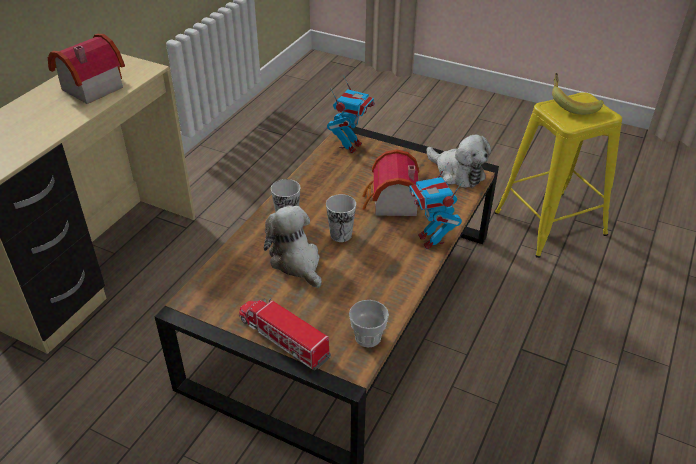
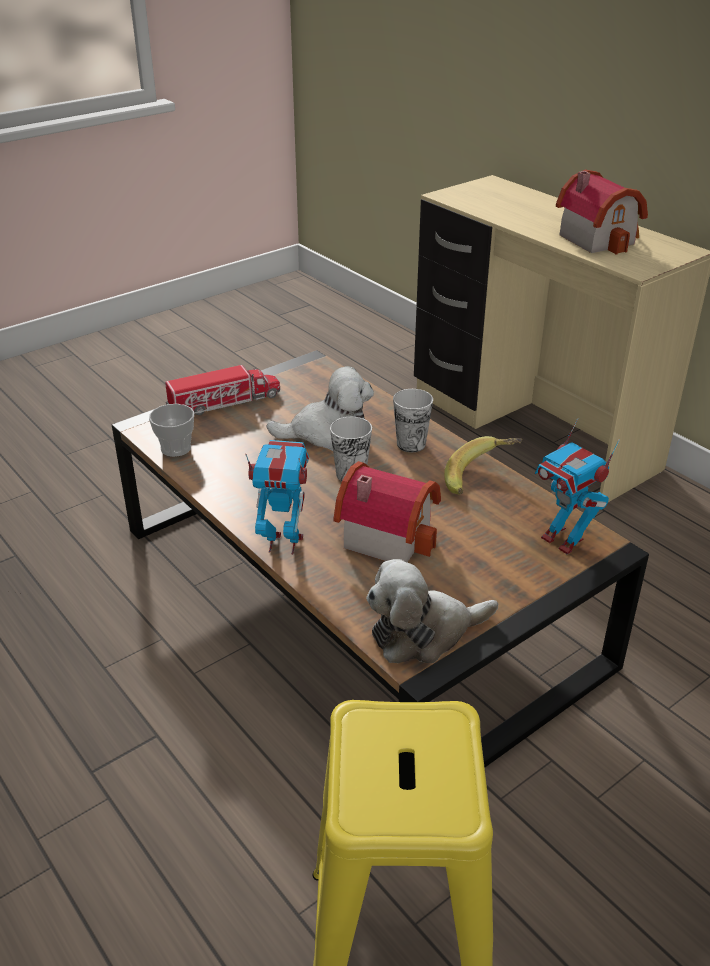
camera: 115 degrees right, 5 degrees down
(572, 105) = (437, 770): banana -> banana (481, 479)

